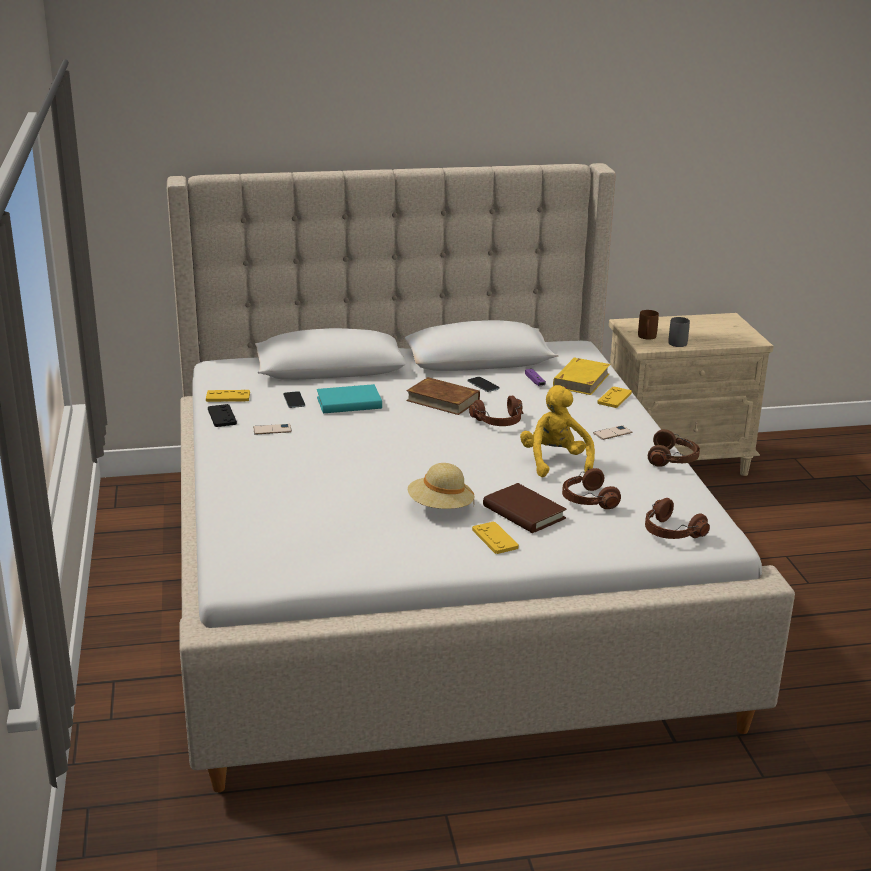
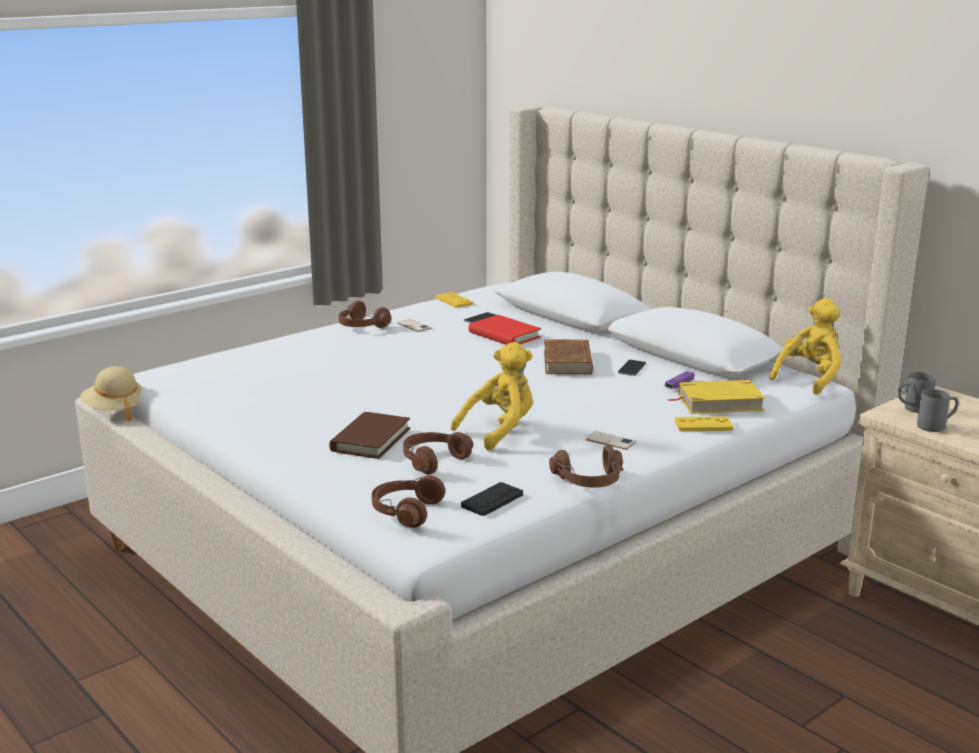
camera: 60 degrees right, 5 degrees down
(222, 416) = (415, 308): black game controller -> black game controller (492, 500)
(349, 403) = (504, 335): turquoise book -> red book
(440, 507) = (341, 408): beige hat -> beige hat (117, 410)
(495, 539) = (303, 439): yellow game controller -> none
(499, 422) = (555, 391): brown headphones -> brown headphones (361, 326)
(568, 343) = (809, 378): none -> yellow plush toy
(646, 338) = (912, 409): brown mug -> grey mug

